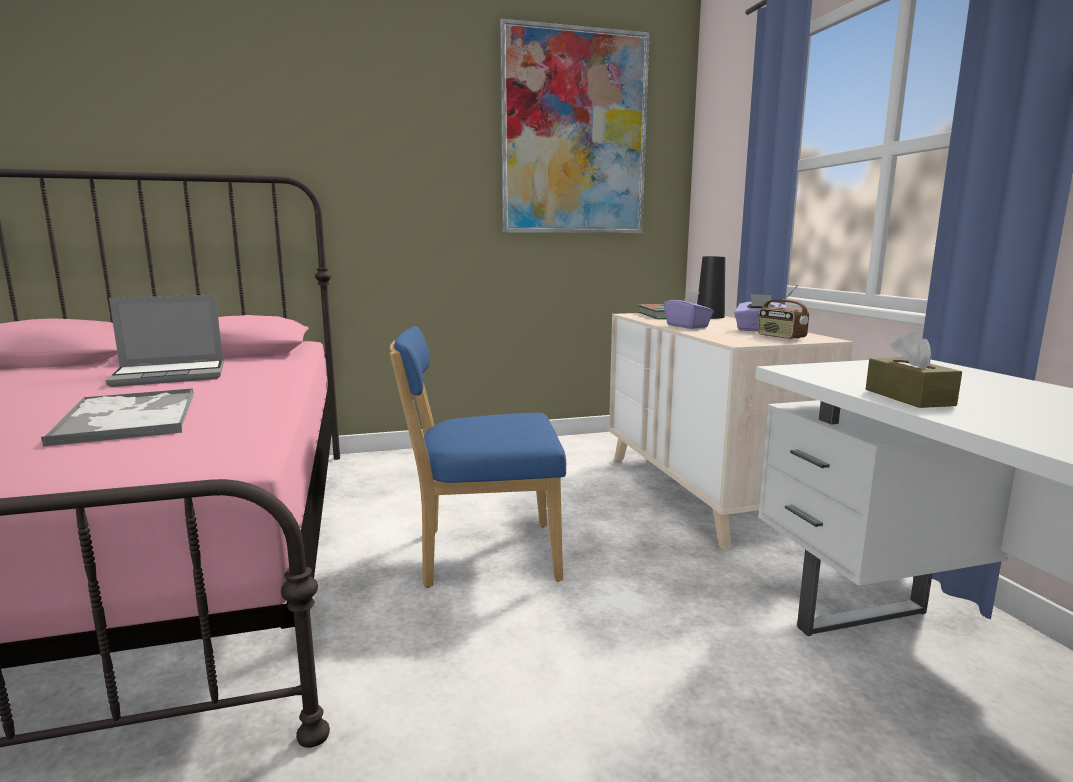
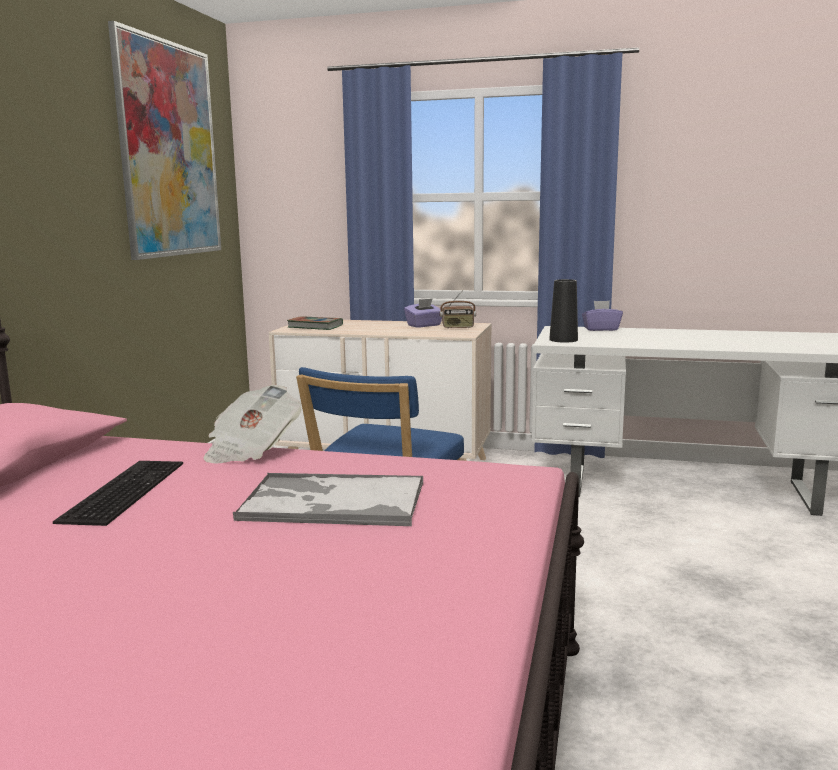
camera: 60 degrees left, 0 degrees up
(172, 375) = (122, 490): laptop -> keyboard
(283, 380) = (251, 450): none -> newspaper
(687, 326) = (378, 331): purple tissue box -> purple tissue box (601, 329)
(710, 317) = (344, 322): black vase -> black vase (563, 340)
(908, 397) = (631, 343): brown tissue box -> none

